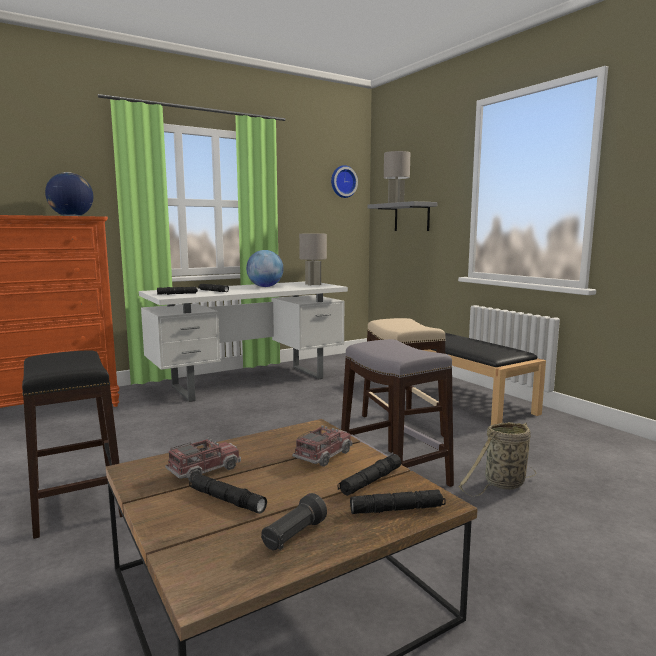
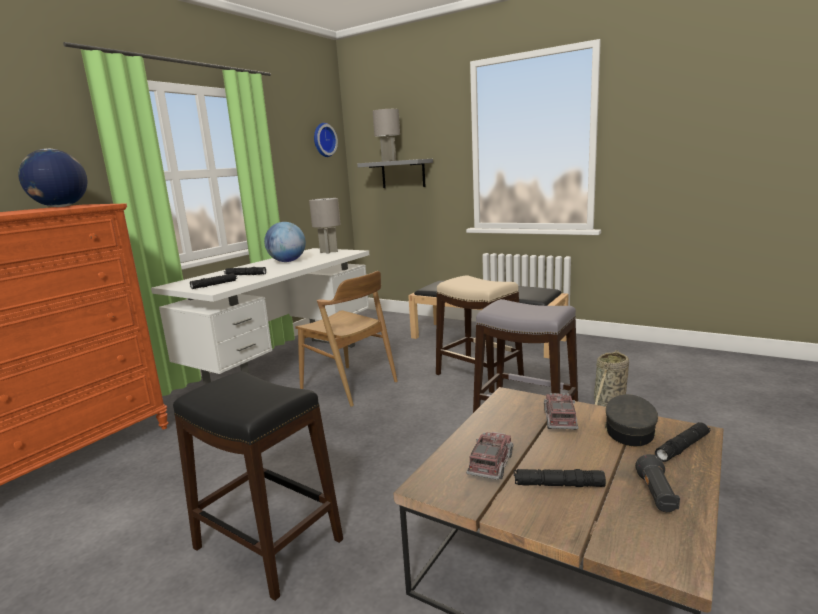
camera: 25 degrees left, 5 degrees up
(277, 408) = (349, 385): none -> brown chair
(370, 481) = (628, 431): black flashlight -> grey cap

